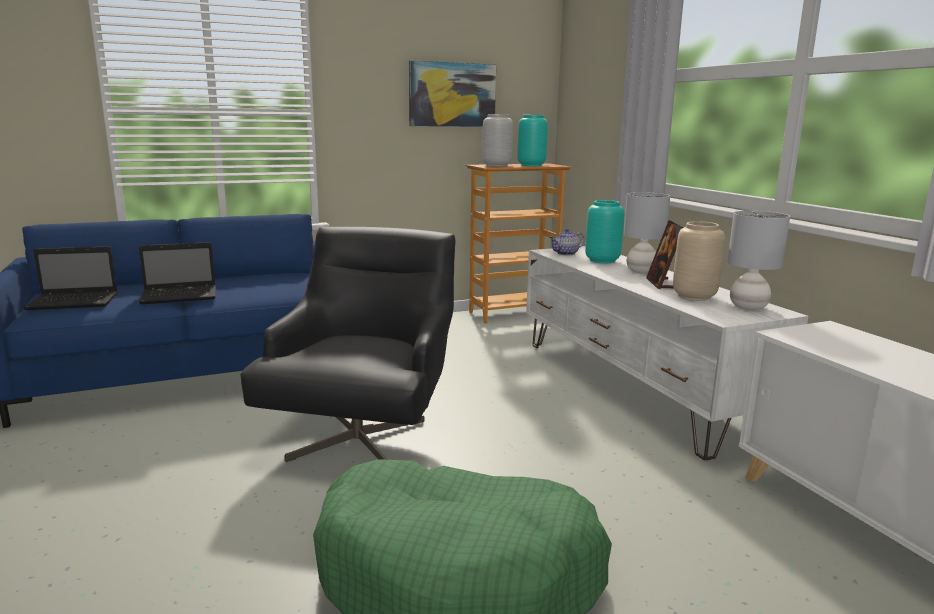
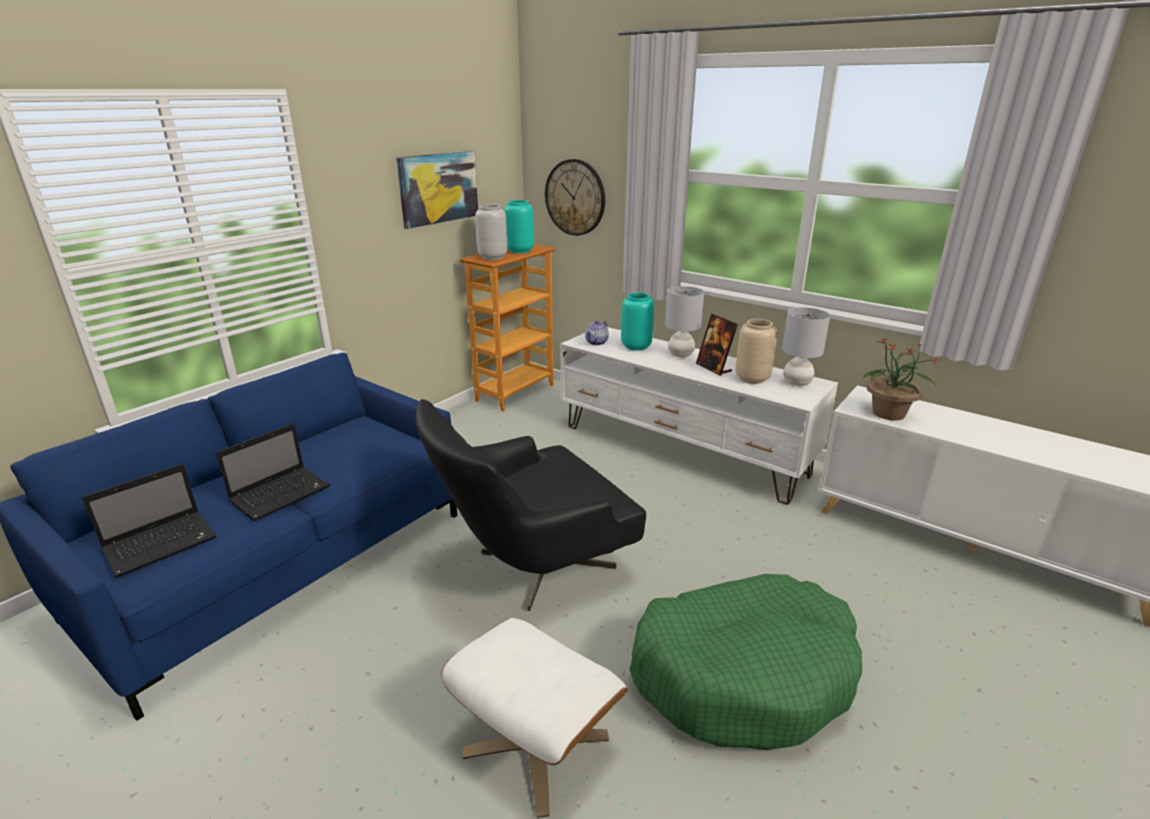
camera: 30 degrees left, 10 degrees up
(202, 546) = (535, 745): none -> white ottoman
(364, 430) = (532, 569): black armchair -> black armchair turned 105 degrees counterclockwise
(592, 113) = (575, 197): none -> wall clock
(832, 346) = (889, 414): none -> potted plant

